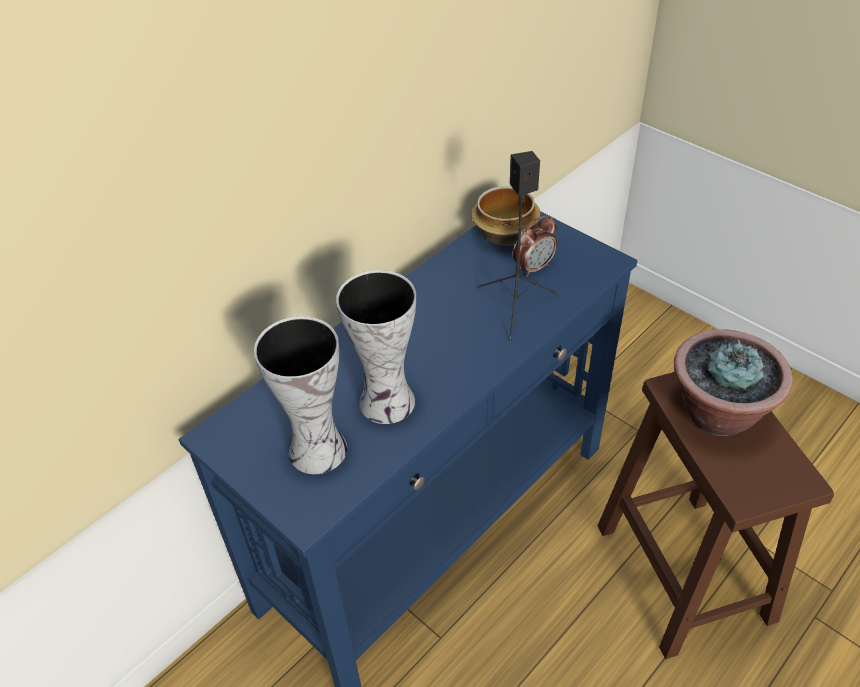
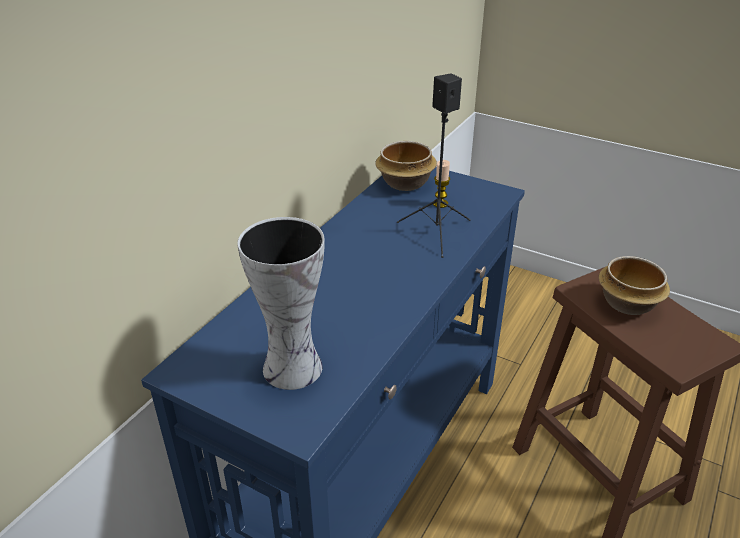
camera: 15 degrees left, 10 degrees down
(385, 404) = (346, 320): vase -> none
(533, 268) = (440, 204): alarm clock -> candle
(717, 413) = (626, 303): potted plant -> bowl

